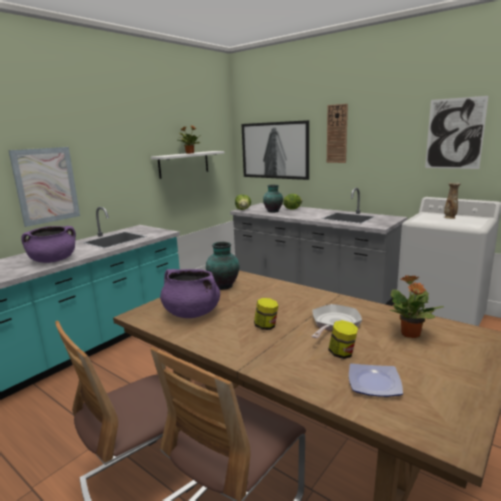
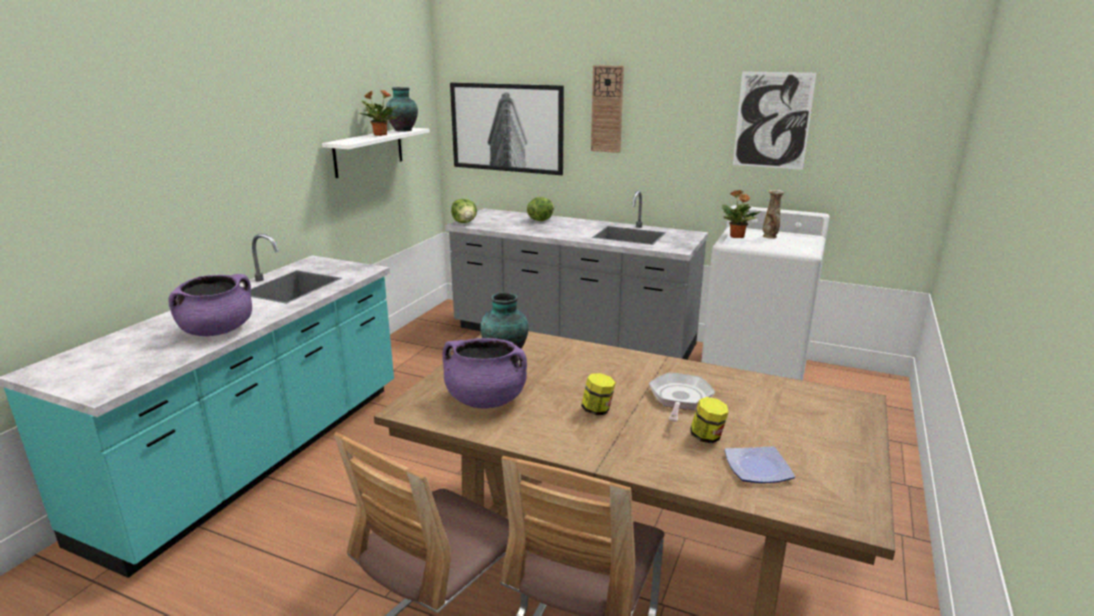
camera: 15 degrees left, 5 degrees up
(46, 185) = (173, 203): picture -> none
(273, 211) = (514, 225): vase -> vase (404, 130)
(410, 334) = (772, 405): potted plant -> potted plant (737, 237)

